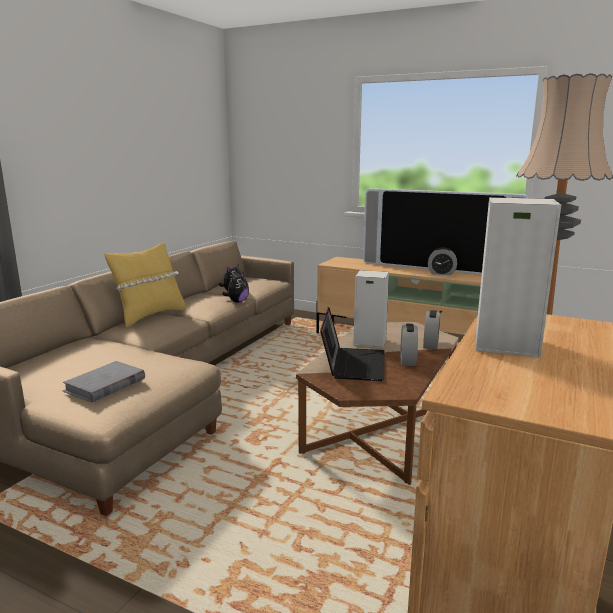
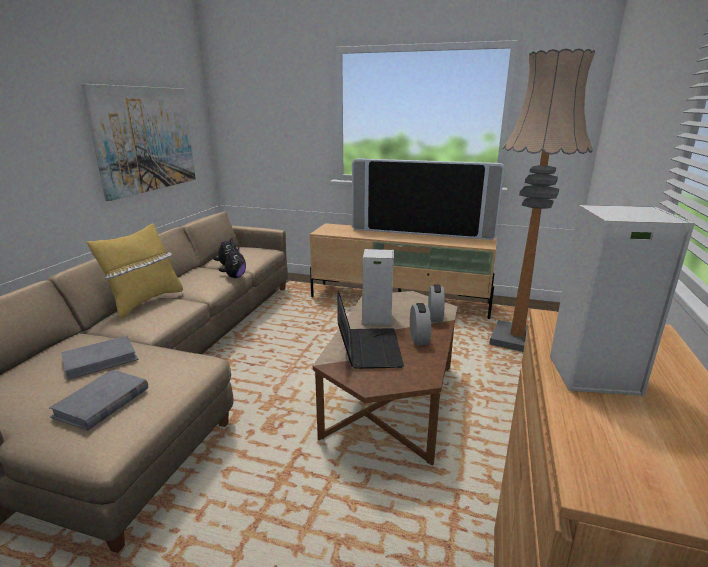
camera: 10 degrees left, 5 degrees up
(107, 356) = (101, 360): none -> grey book
(164, 166) = (145, 139): none -> picture
(441, 273) = (426, 238): alarm clock -> none

